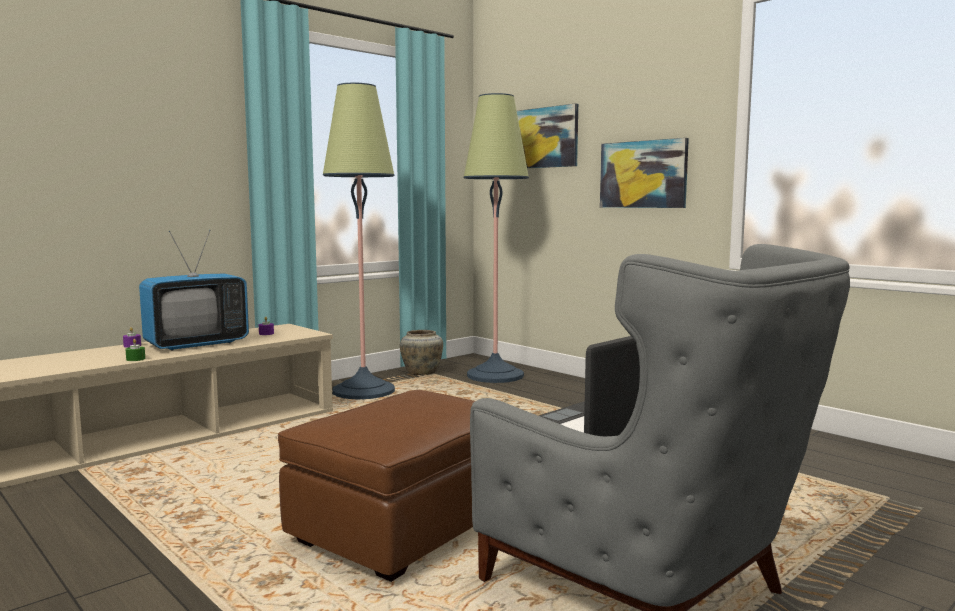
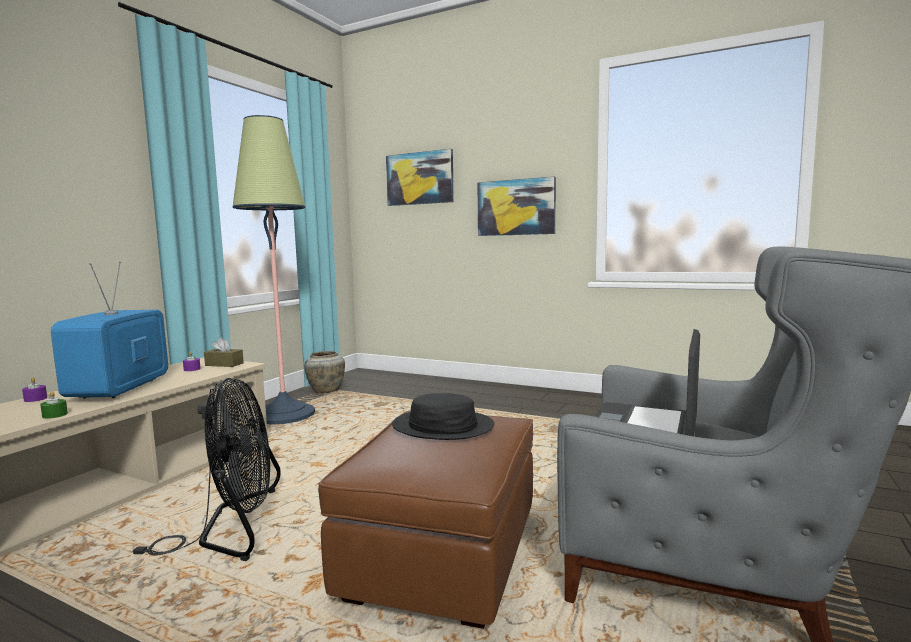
camera: 20 degrees left, 0 degrees up
(197, 344) = (120, 389): television -> television turned 150 degrees clockwise
(253, 476) = (230, 527): none -> black fan
(297, 332) = (224, 364): none -> brown tissue box
(418, 404) = (442, 426): none -> black hat
(495, 375) = (394, 385): floor lamp -> none

